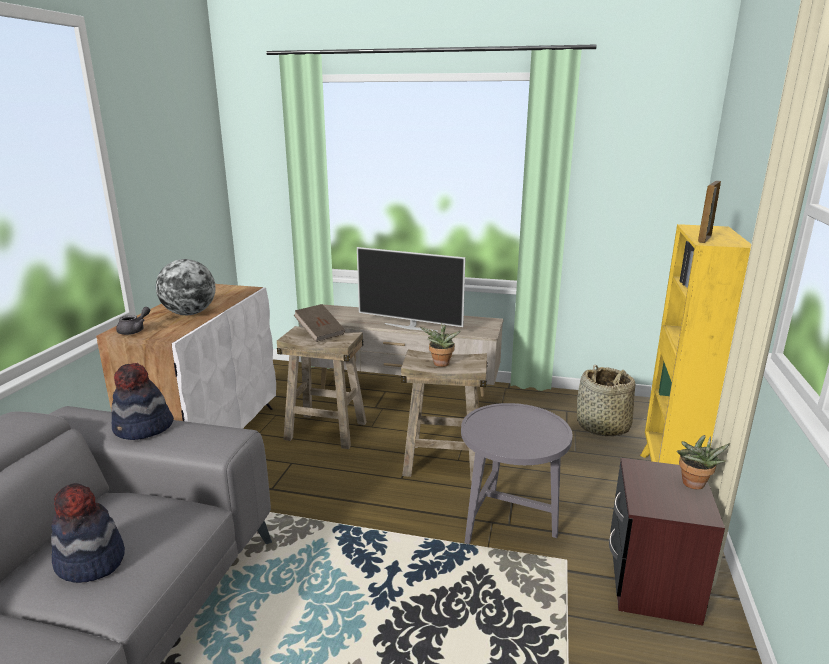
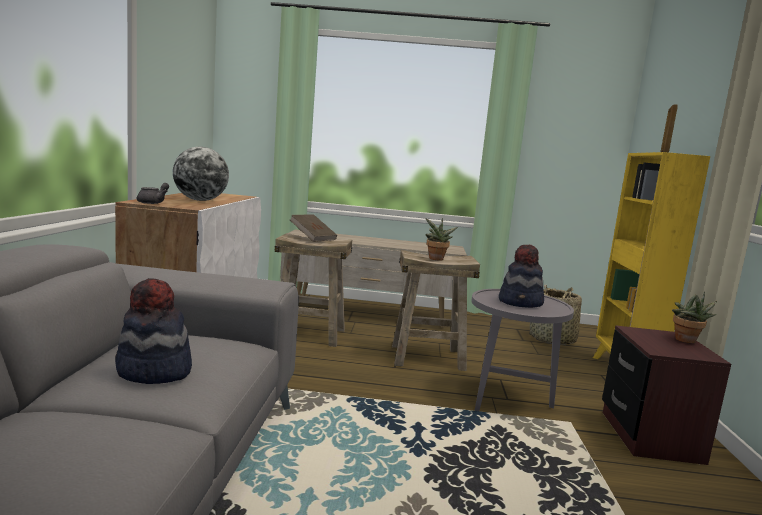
camera: 10 degrees left, 10 degrees down
(143, 428) = (181, 274): hat -> hat (521, 303)
(411, 327) = (388, 245): television -> none

